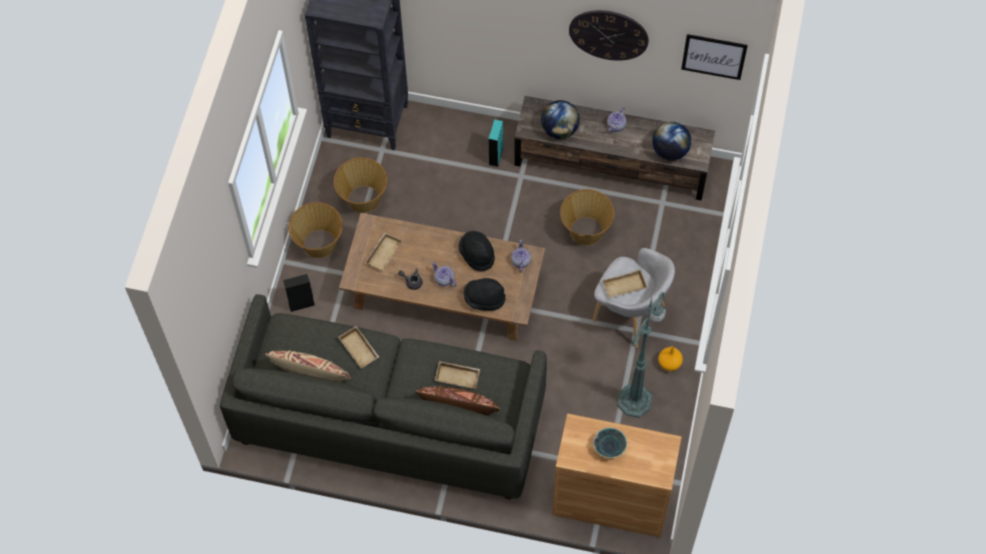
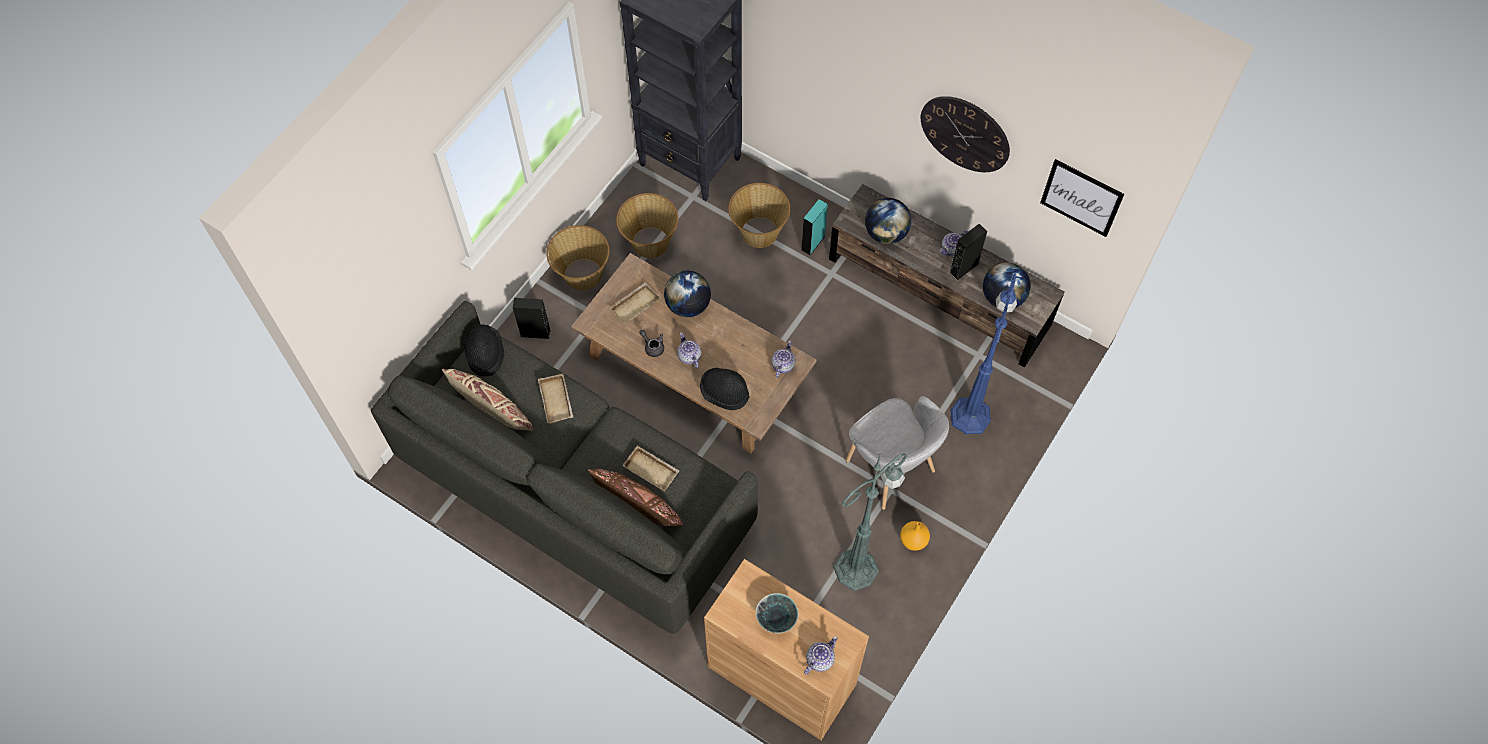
camera: 20 degrees right, 0 degrees up
(426, 239) = (688, 305): none -> globe
(477, 254) = (737, 341): black hat -> black hat (485, 355)
(585, 230) = (878, 357): basket -> basket (759, 231)
(624, 287) = (886, 434): beige tray -> none
(631, 137) = (963, 268): none -> black speaker
(653, 465) = (819, 659): none -> teapot
(675, 251) = (971, 414): none -> blue floor lamp

